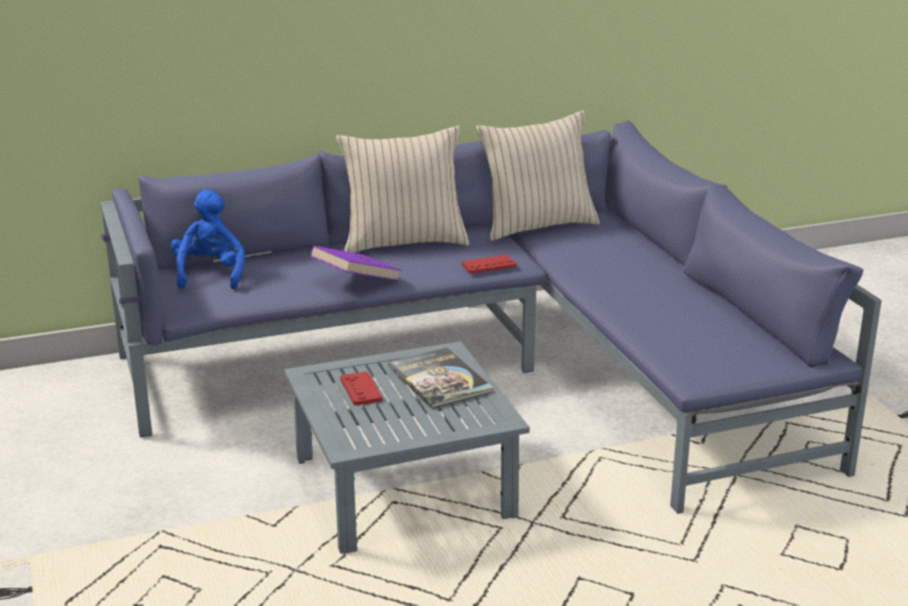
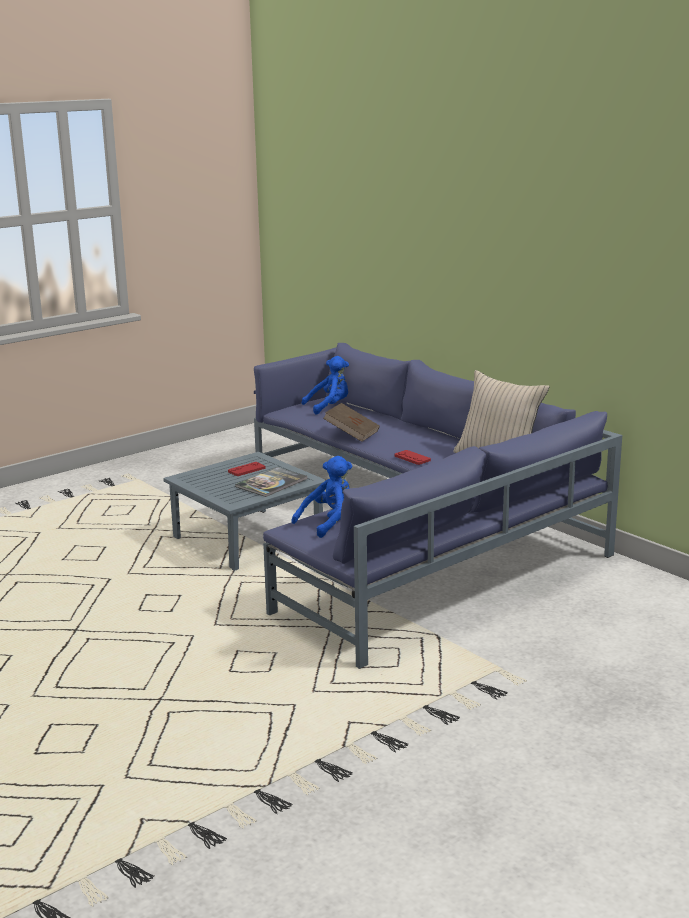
camera: 70 degrees right, 5 degrees down
(356, 281) = (352, 434): purple book -> brown book
(404, 242) = (424, 434): beige pillow -> none
(693, 350) = (329, 523): none -> blue plush toy

